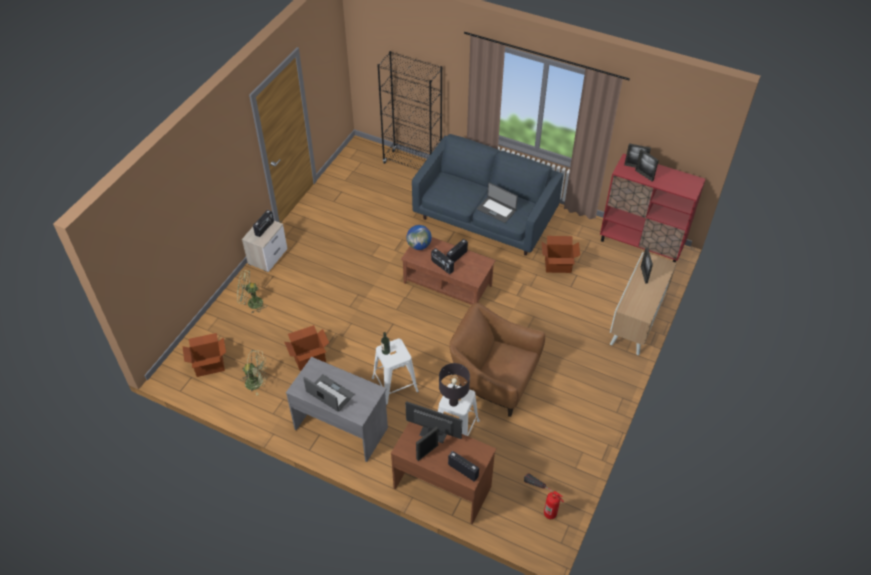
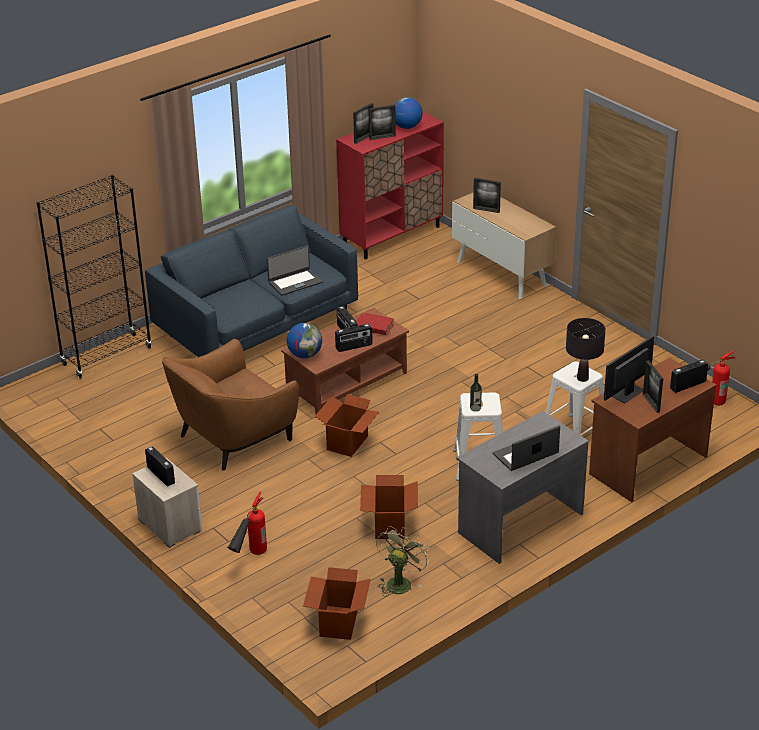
camera: 65 degrees left, 15 degrees down
(251, 303) = (250, 559): green fan -> fire extinguisher
(470, 268) = (374, 327): none -> red book
(493, 381) = (521, 389): brown armchair -> brown armchair (233, 437)
(558, 266) = (381, 298): cardboard box -> cardboard box (348, 443)
(670, 183) = (406, 127): none -> globe

